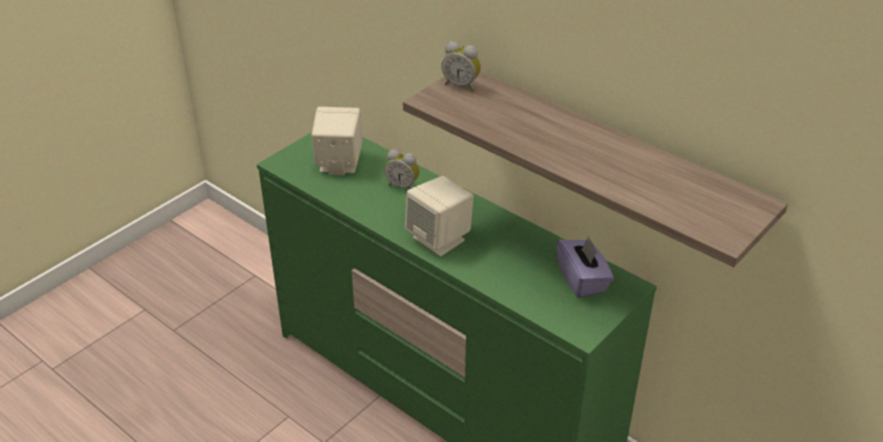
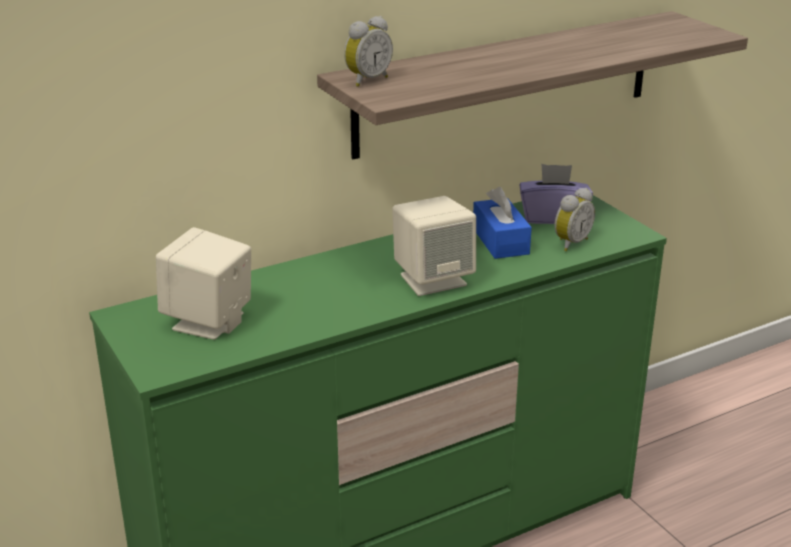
camera: 70 degrees left, 10 degrees down
(403, 186) = (303, 284): alarm clock -> alarm clock (570, 243)
(520, 259) = (500, 241): none -> blue tissue box

